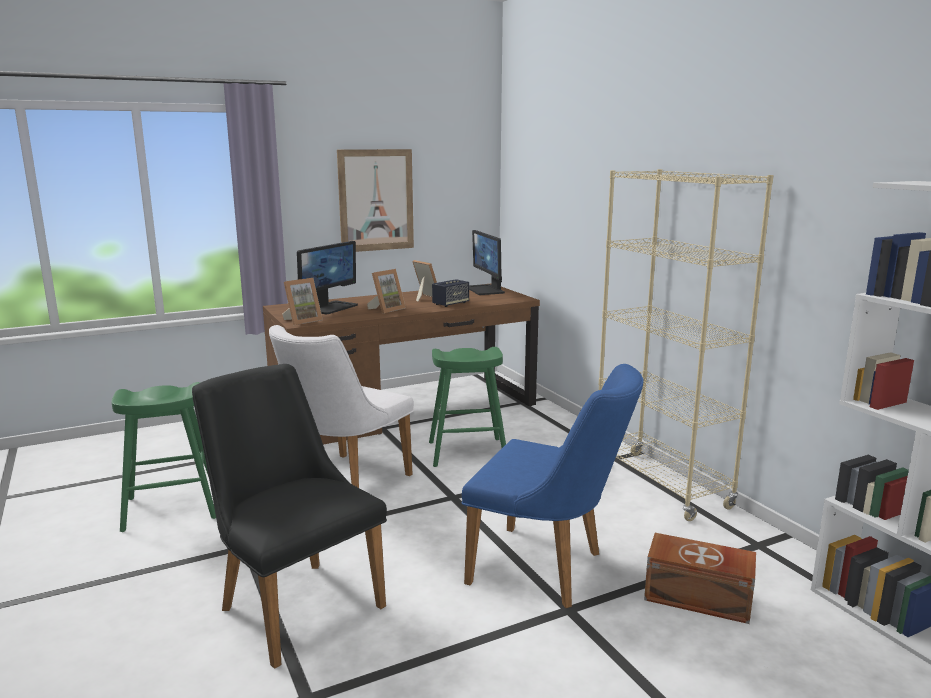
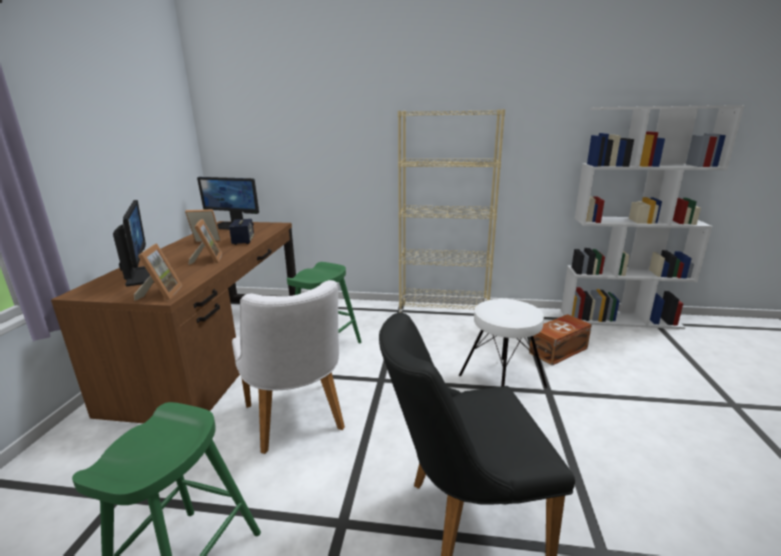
camera: 55 degrees left, 5 degrees up
(376, 200) = (115, 156): picture -> none
(548, 569) = (502, 381): blue chair -> white stool

